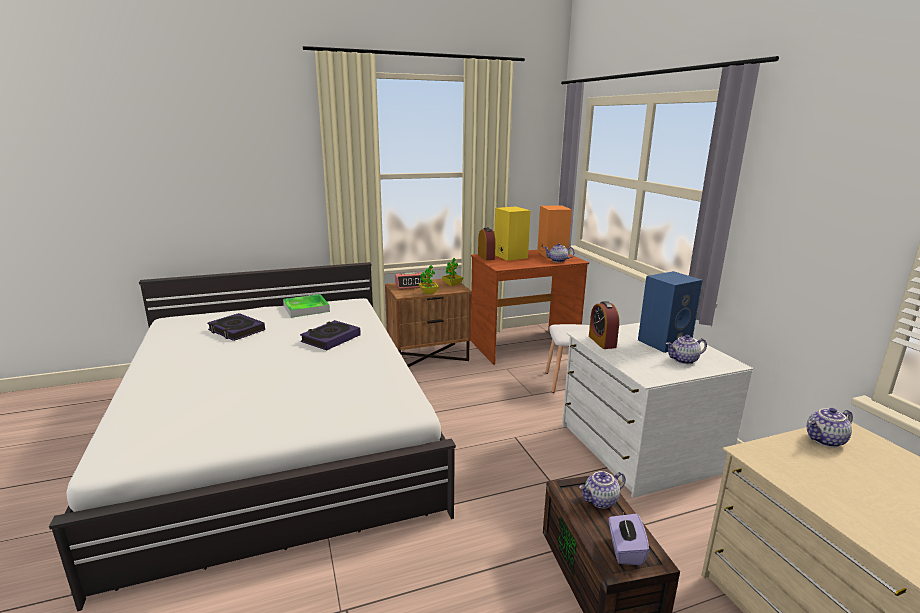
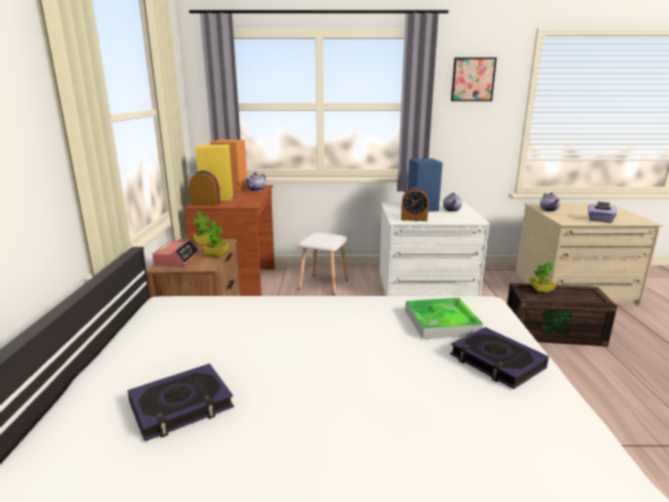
camera: 70 degrees left, 0 degrees up
(306, 308) = (147, 337): tray -> tray (441, 322)
(331, 339) = (291, 326): book -> book (496, 362)
(601, 501) = (541, 290): teapot -> potted plant
(625, 550) = (585, 294): purple tissue box -> purple tissue box (600, 220)
(822, 169) = (473, 79): none -> picture

